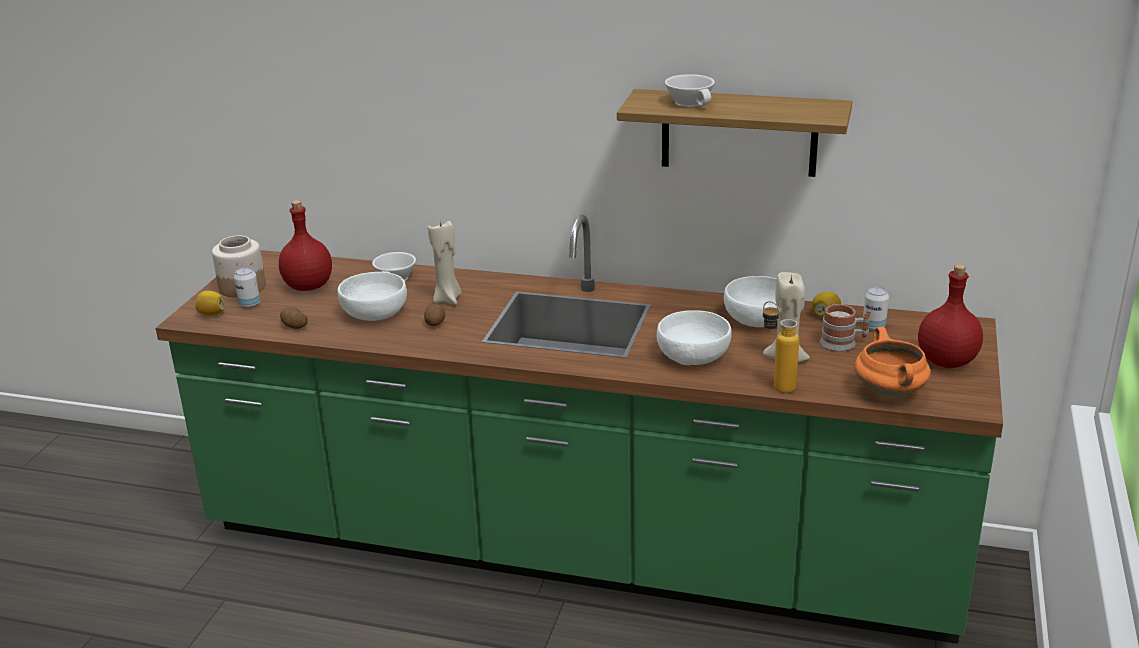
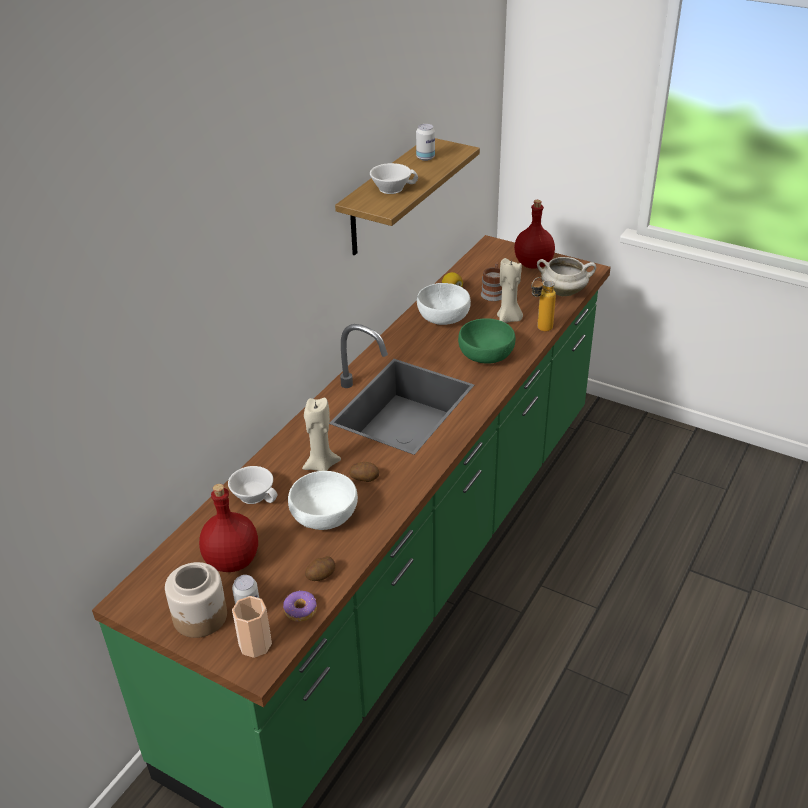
camera: 75 degrees left, 10 degrees up
(211, 314) = (255, 644): lemon -> cup
(251, 325) = (301, 610): none -> donut
(694, 356) = (485, 354): white bowl -> green bowl
(873, 326) = (475, 276): can -> can (425, 157)
(891, 393) = (564, 292): orange cooking pot -> white cooking pot

